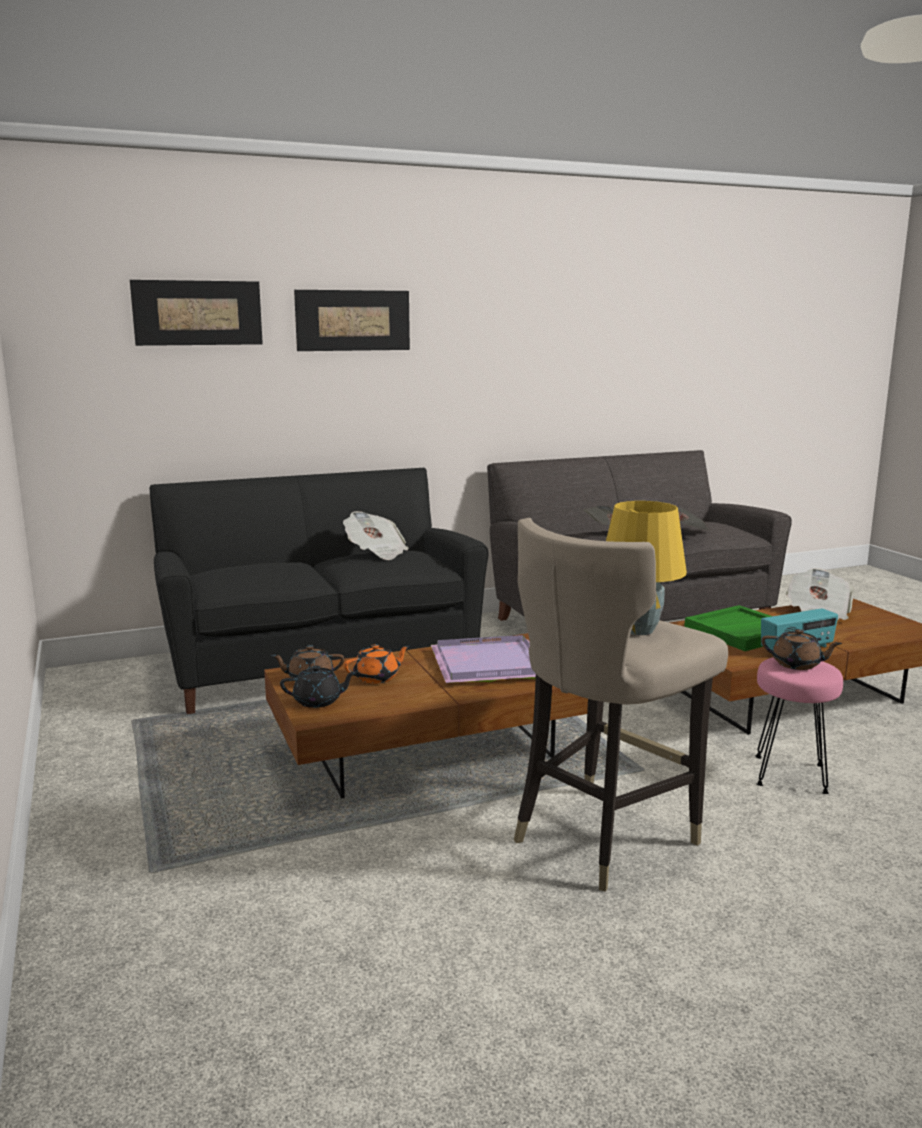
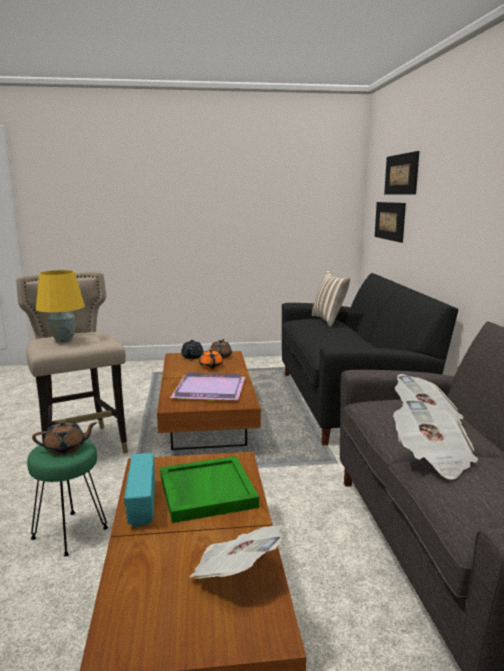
camera: 105 degrees right, 0 degrees up
(242, 566) = (329, 320): none -> pillow
(353, 320) = (448, 175): picture -> picture (389, 221)
(376, 552) = (350, 341): newspaper -> none
(789, 774) = (71, 532): pink stool -> green stool
(797, 664) = (66, 448): brown teapot -> brown teapot turned 150 degrees counterclockwise

